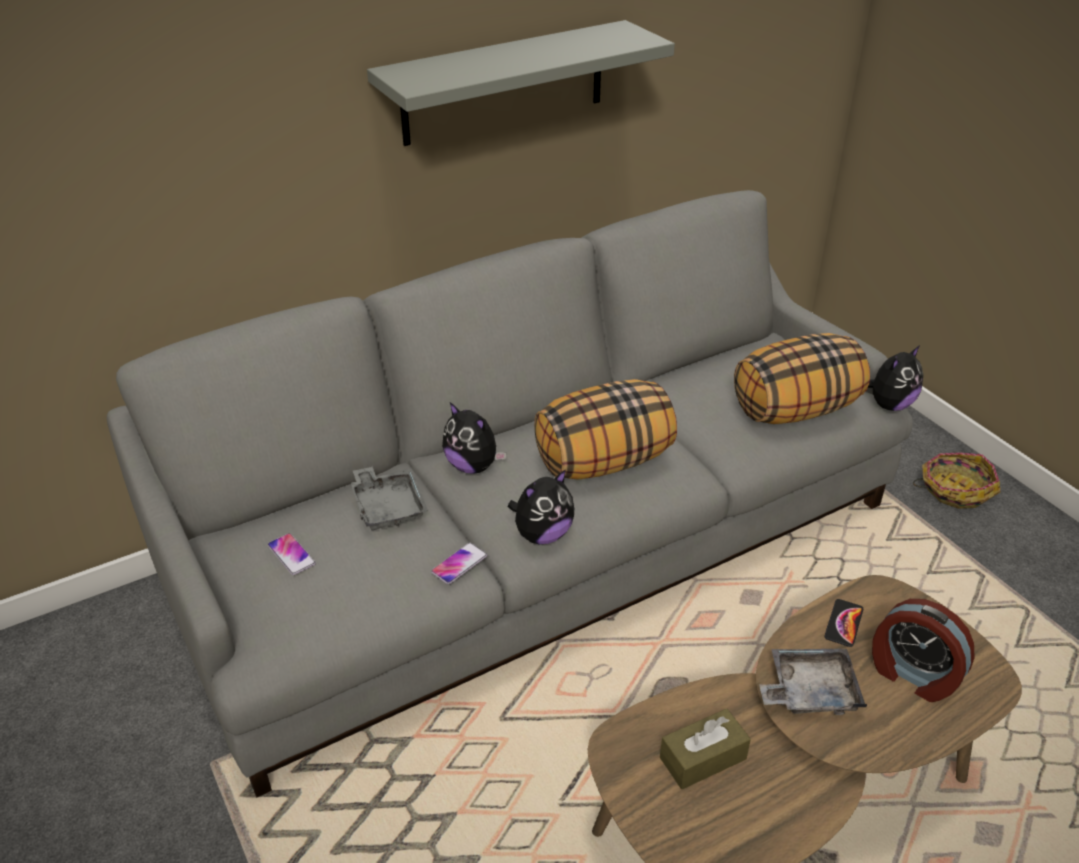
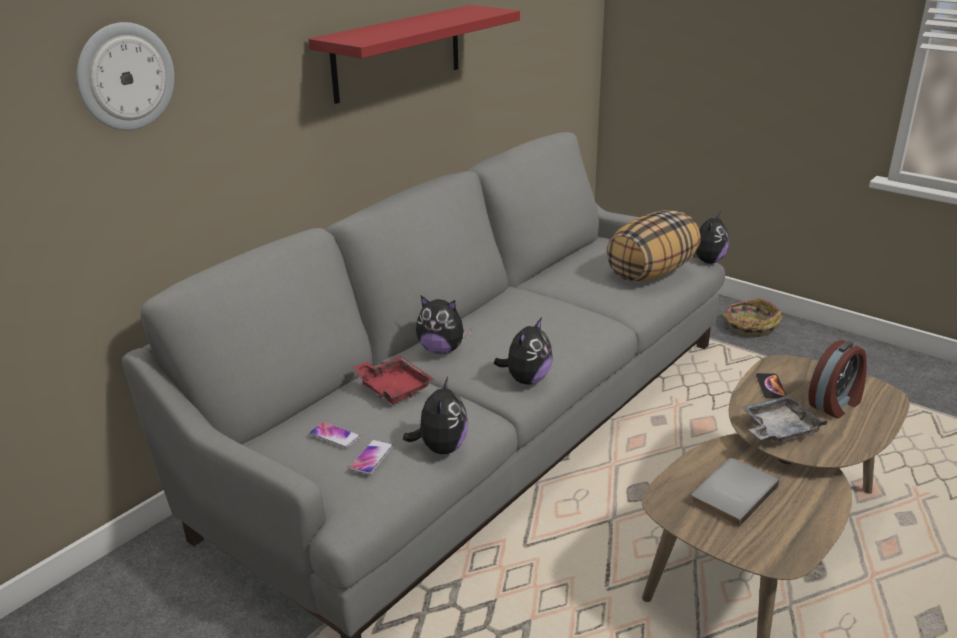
camera: 20 degrees left, 10 degrees down
(112, 117) = (125, 76): none -> wall clock
(388, 506) = (393, 388): grey tray -> red tray
(394, 602) = (441, 448): none -> plush toy
(459, 564) = (476, 411): phone -> phone (371, 457)
(504, 83) = (397, 53): grey shelf -> red shelf
(603, 461) = (541, 326): pillow -> none
(703, 758) = (731, 493): brown tissue box -> grey book
(912, 675) = (836, 404): alarm clock -> alarm clock turned 60 degrees counterclockwise

